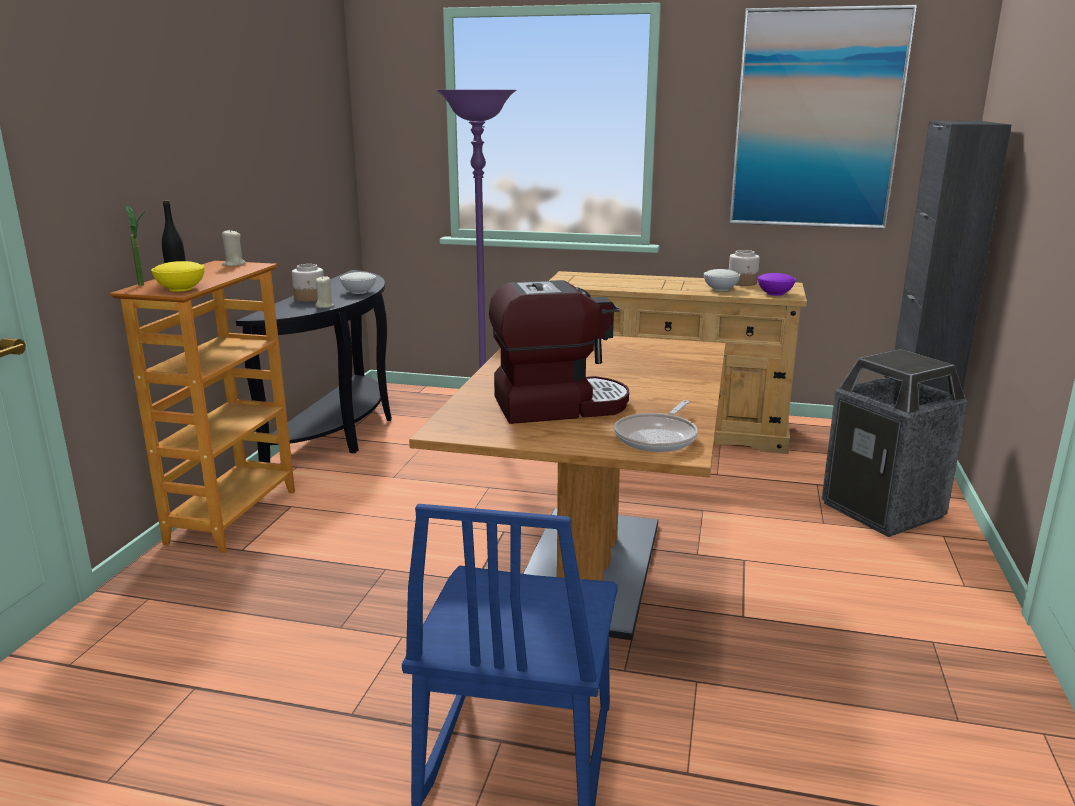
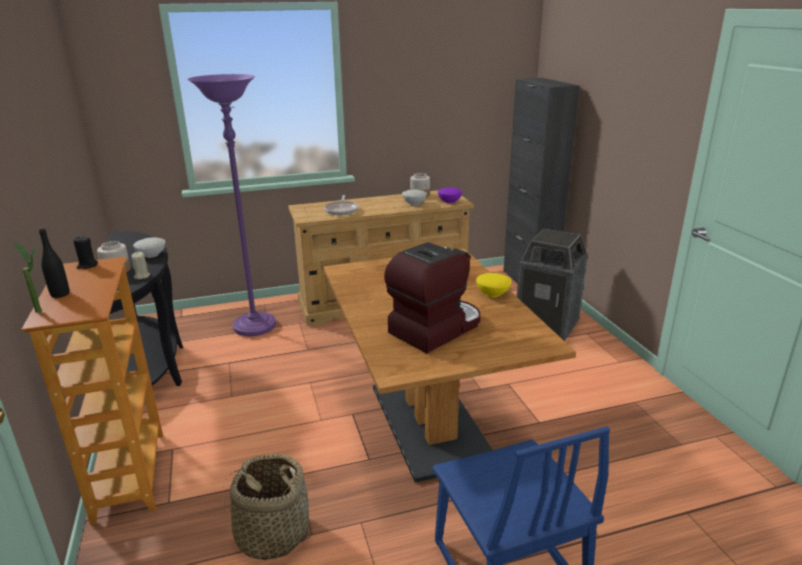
camera: 30 degrees left, 5 degrees up
(181, 289) = (89, 307): yellow bowl -> yellow bowl (493, 293)
(234, 264) = (87, 265): beige candle -> black candle
(304, 611) = (272, 533): none -> basket
(658, 437) = (523, 337): frying pan -> frying pan (342, 210)
(816, 120) = (447, 81): picture -> none

